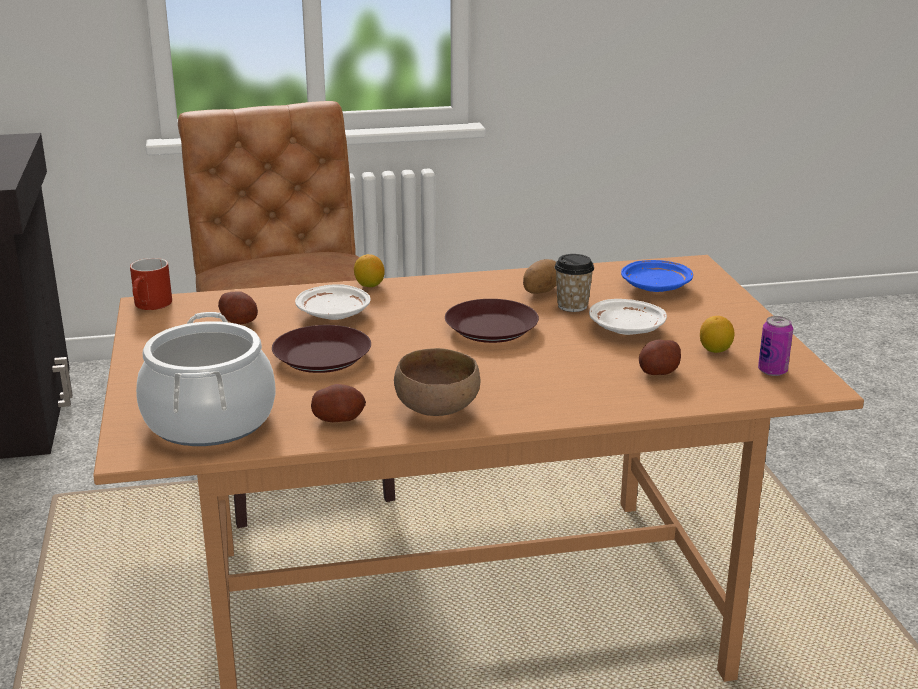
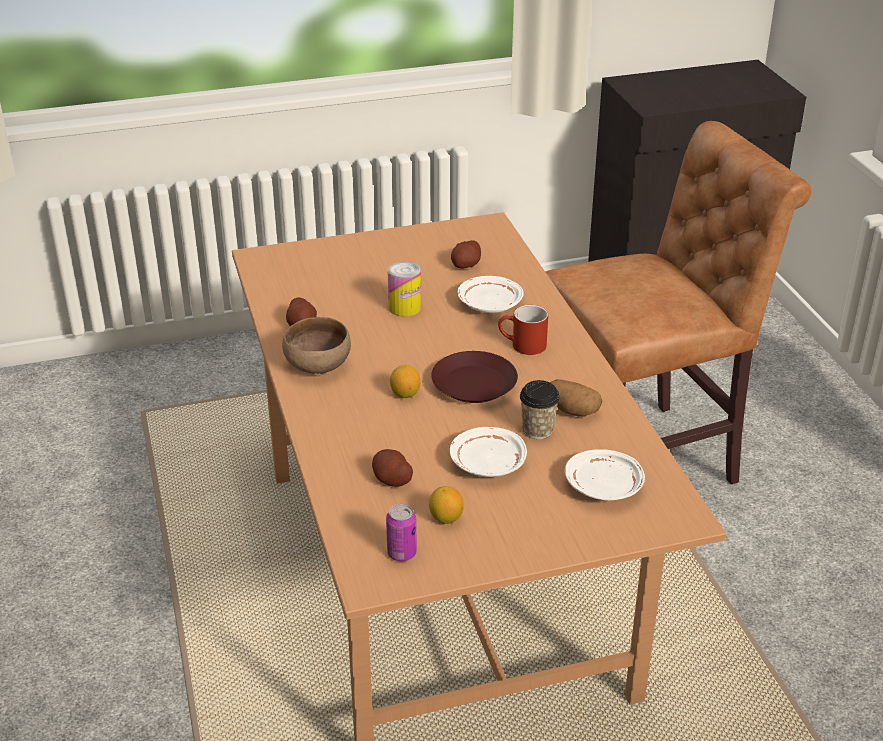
camera: 85 degrees right, 10 degrees up
(151, 306) = (488, 226): red mug -> red mug (522, 346)
(209, 420) = (299, 276): cooking pot -> none
(321, 357) = (404, 307): brown plate -> can
(369, 285) = (558, 315): lemon -> lemon (405, 394)
(656, 287) = (604, 486): blue plate -> white plate

